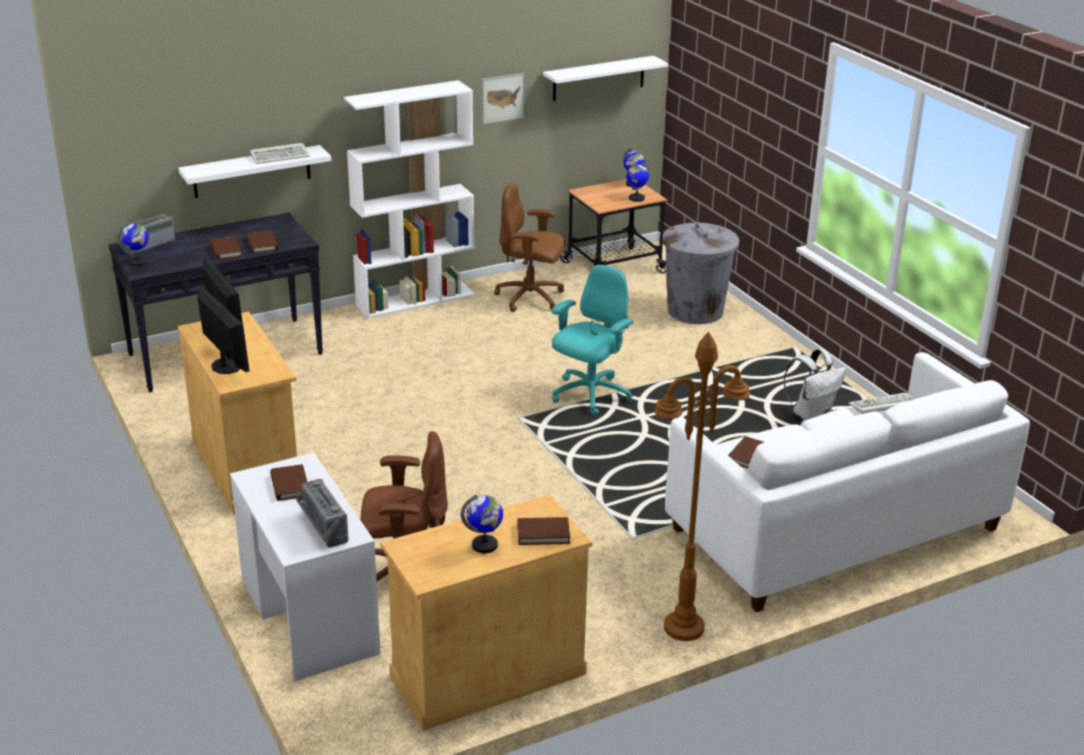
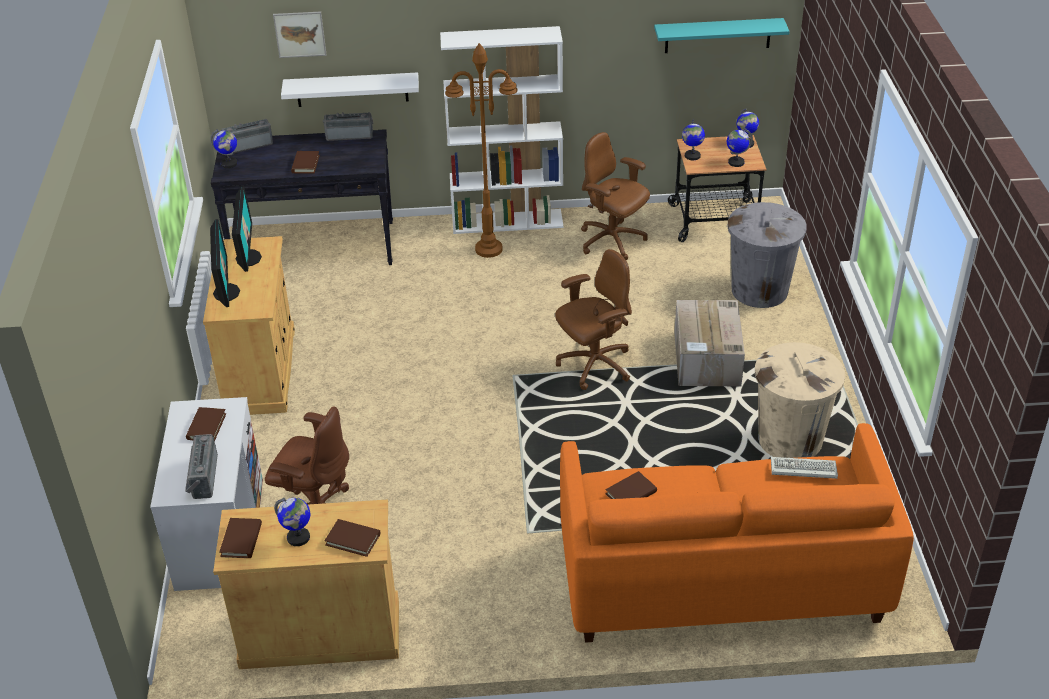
camera: 25 degrees right, 10 degrees up
(254, 221) = (349, 135): none -> radio
(263, 244) = (340, 163): brown book -> brown book (241, 540)
(281, 156) = (375, 80): keyboard -> none
(502, 98) = (608, 46): picture -> picture (300, 34)
(590, 395) = (594, 365): turquoise office chair -> brown office chair
(593, 199) = (692, 156): none -> globe
(598, 78) = (717, 35): white shelf -> turquoise shelf
(683, 628) = (510, 638): brown floor lamp -> brown floor lamp (488, 249)
(690, 370) = (707, 360): none -> cardboard box
(811, 414) = (790, 439): white backpack -> beige trash can
(834, 529) = (720, 576): white sofa -> orange sofa

